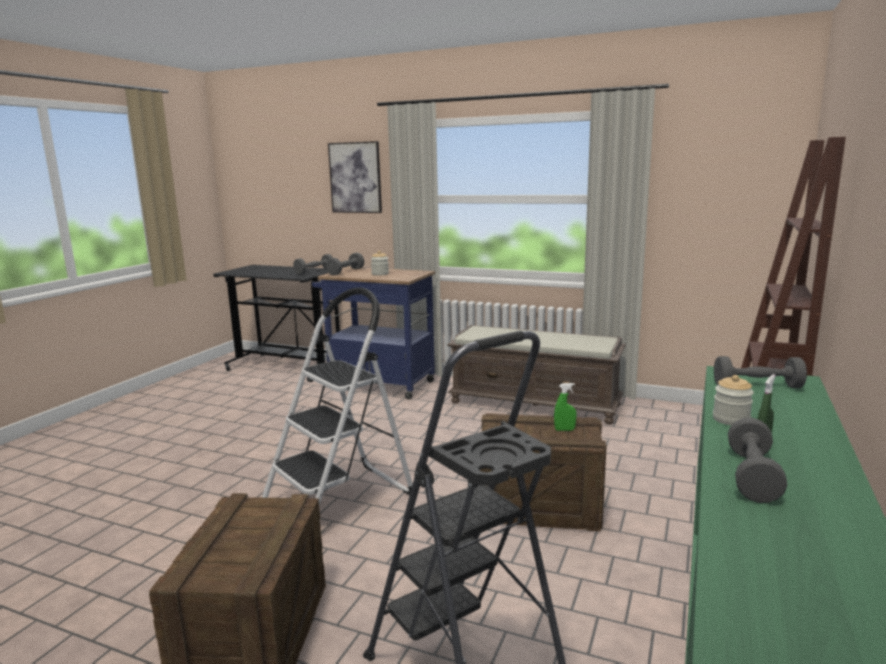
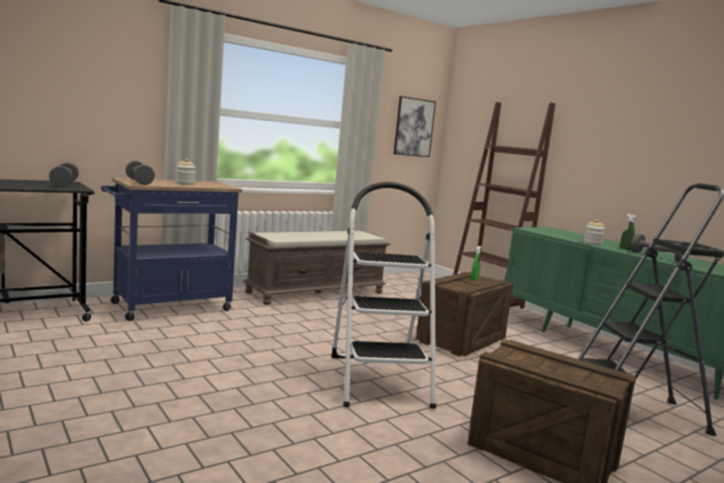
camera: 60 degrees left, 5 degrees down
(355, 177) = (109, 74): picture -> picture (414, 127)
(757, 386) = (552, 232): grey dumbbell -> none

